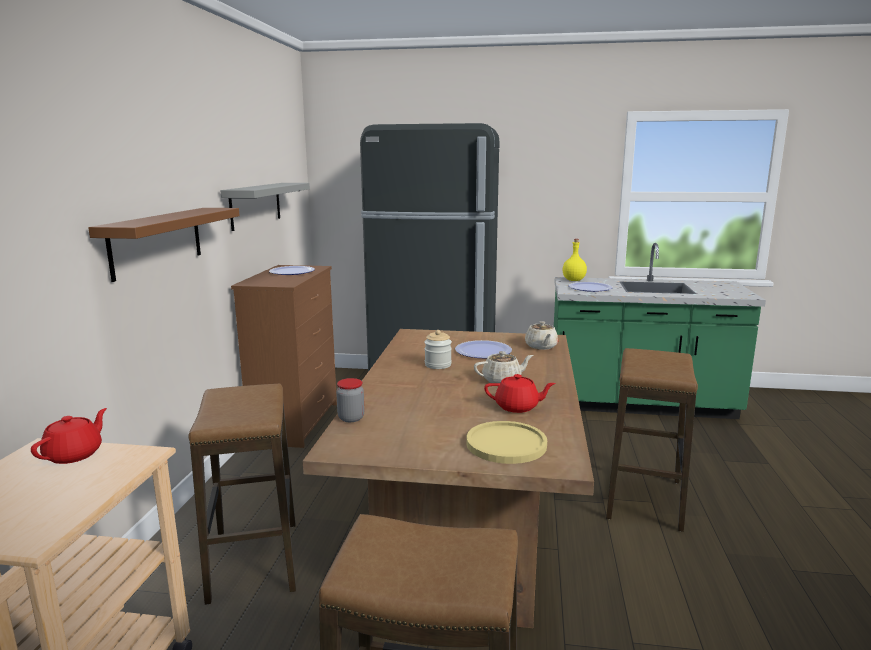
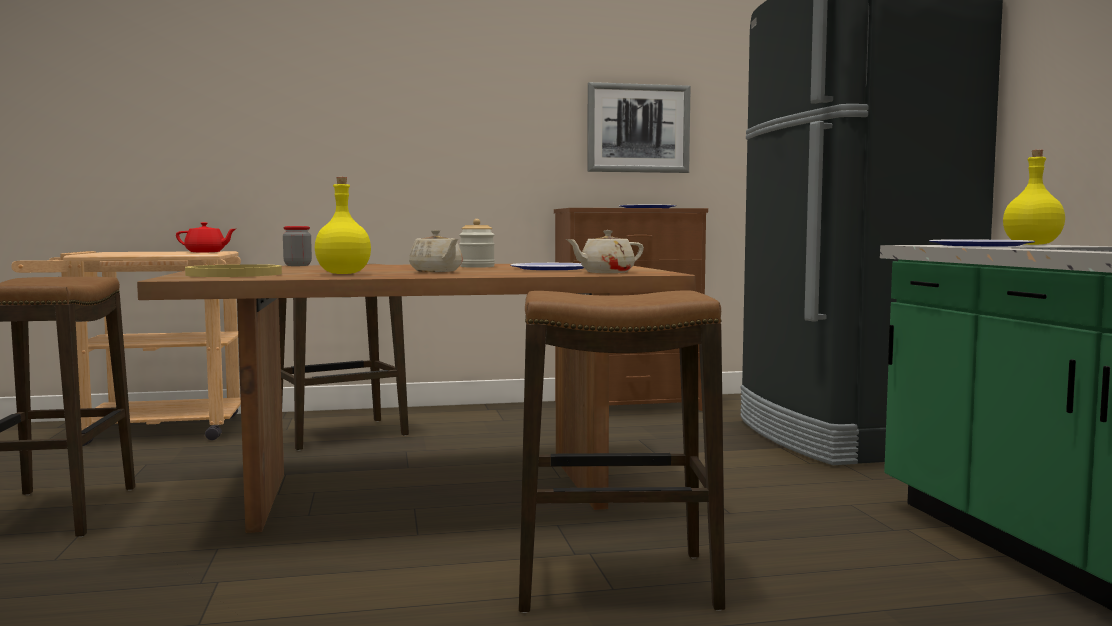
camera: 70 degrees right, 10 degrees down
(157, 241) = (428, 139): brown shelf -> none
(255, 205) = (638, 128): grey shelf -> picture
(517, 407) = (344, 273): red teapot -> yellow bottle

